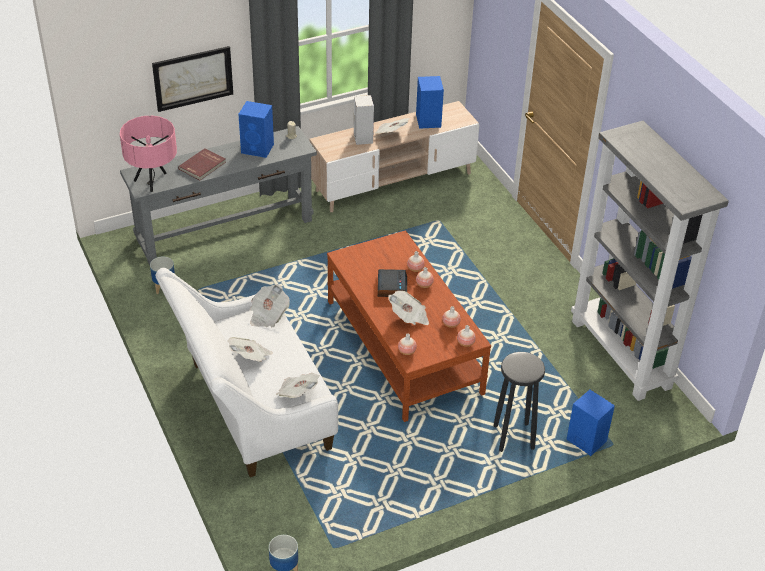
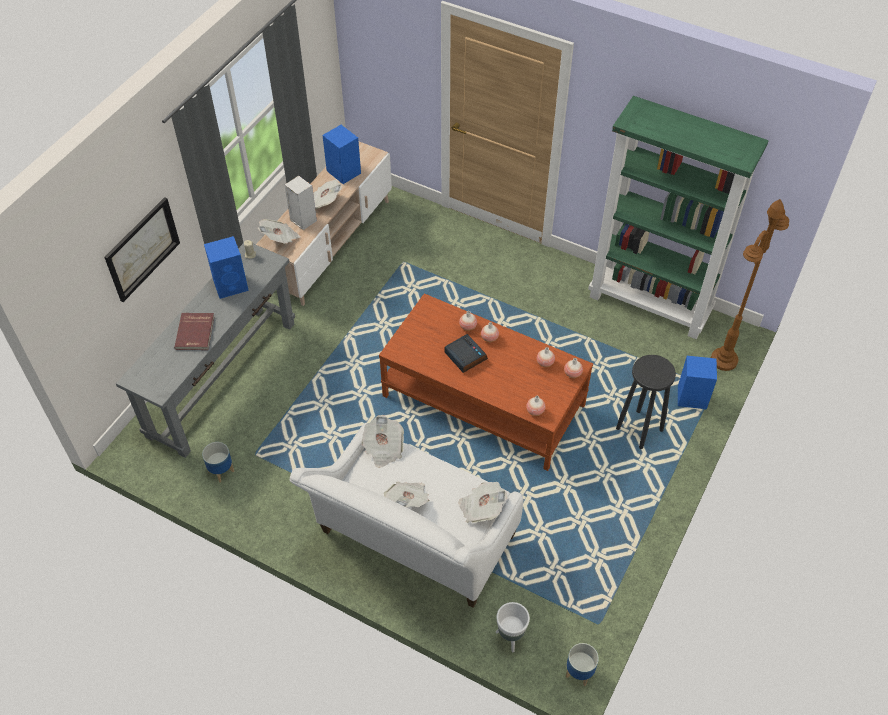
camera: 35 degrees left, 10 degrees up
(153, 181) = (162, 376): pink table lamp -> none
(257, 513) = (510, 637): none -> white planter
(409, 317) = (506, 377): newspaper -> newspaper (280, 238)
(622, 354) = (650, 305): grey bookcase -> green bookcase
(647, 429) = (724, 359): none -> brown floor lamp

